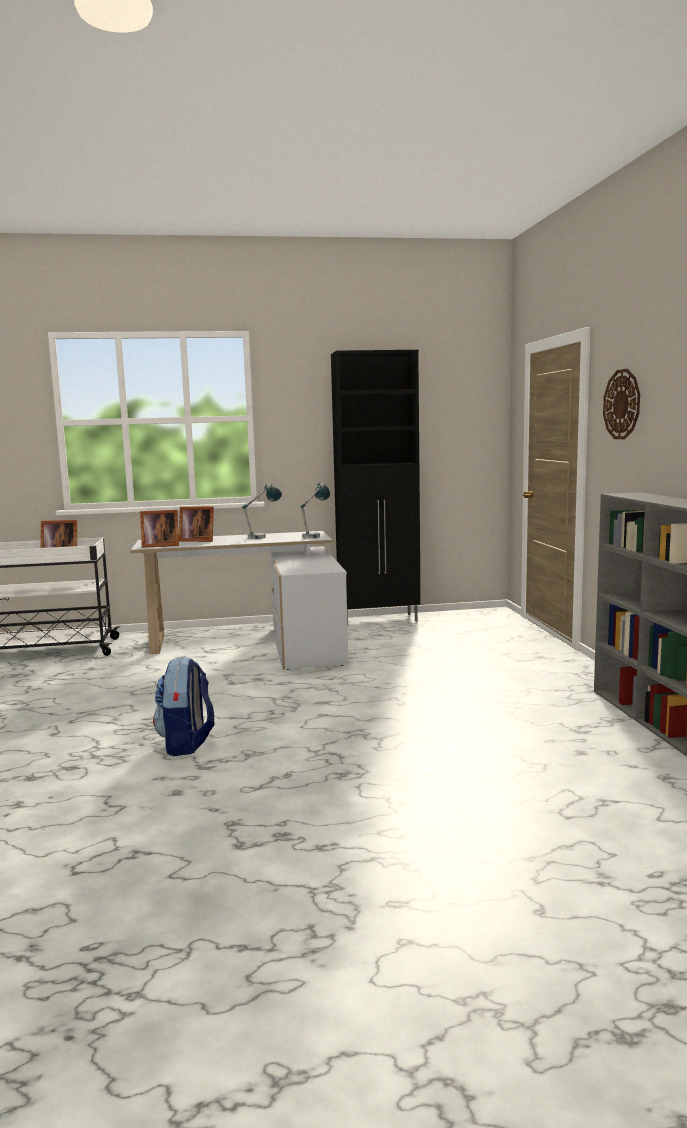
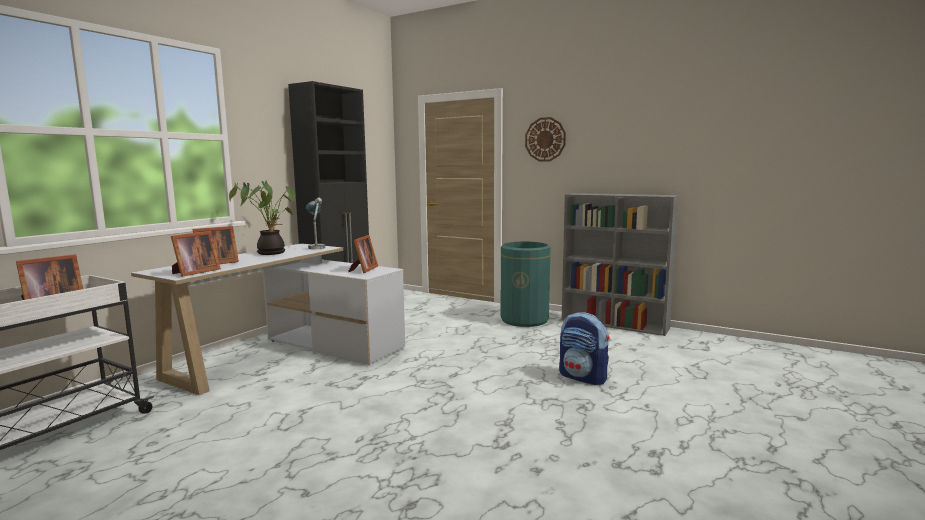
camera: 50 degrees left, 0 degrees up
(186, 744) = (446, 439): backpack -> backpack (583, 377)
(263, 536) = (270, 252): table lamp -> potted plant
(313, 566) = (363, 270): none -> picture frame
(546, 677) = (524, 320): none -> green trash can

